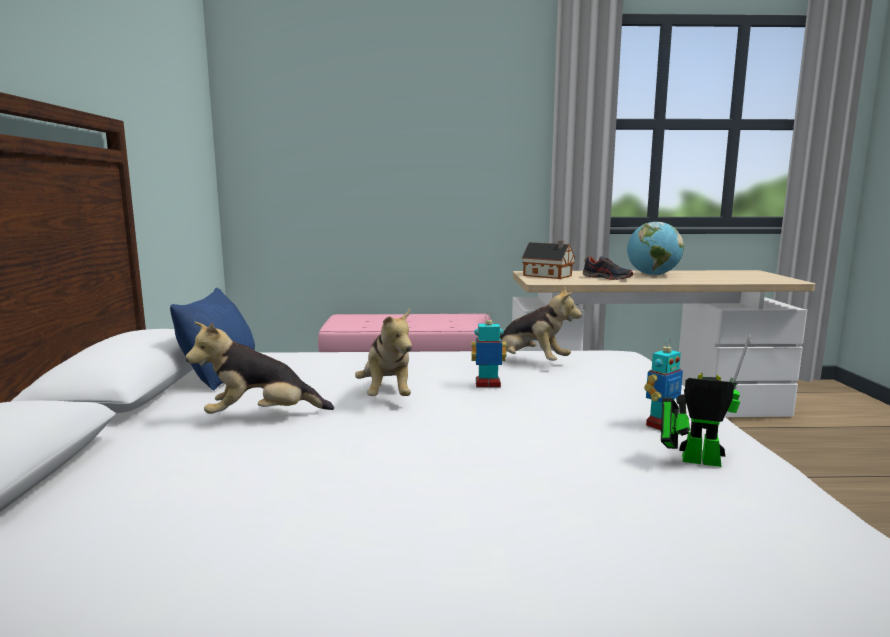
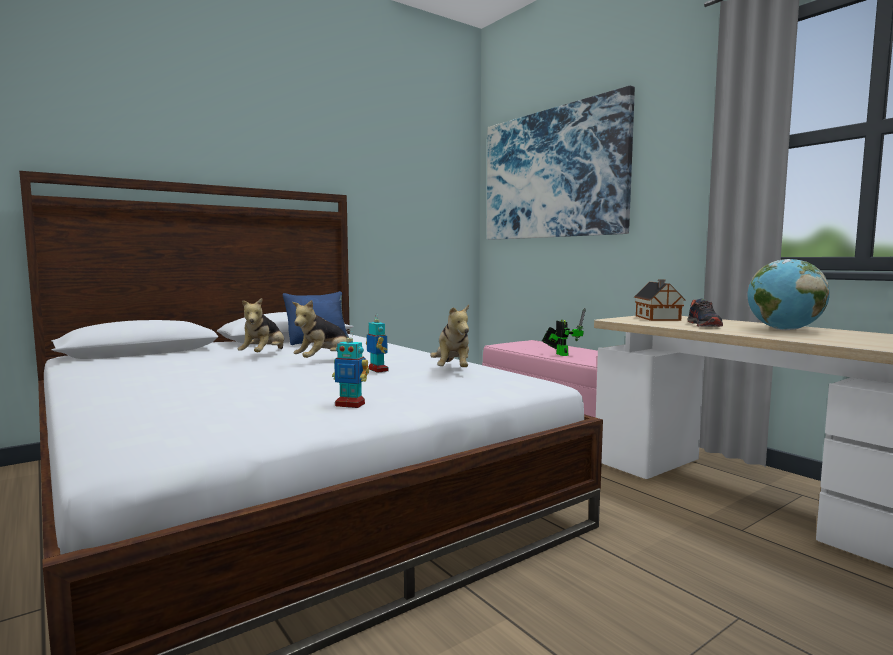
camera: 55 degrees right, 5 degrees down
(261, 417) = (264, 355): plush toy -> plush toy turned 120 degrees counterclockwise
(348, 118) = (552, 174): none -> picture
(694, 459) = (281, 414): toy robot -> toy robot (561, 354)

